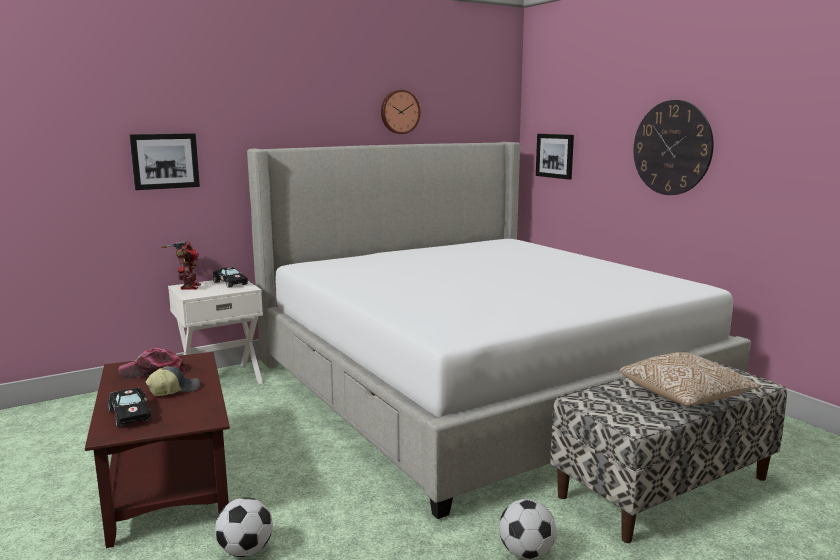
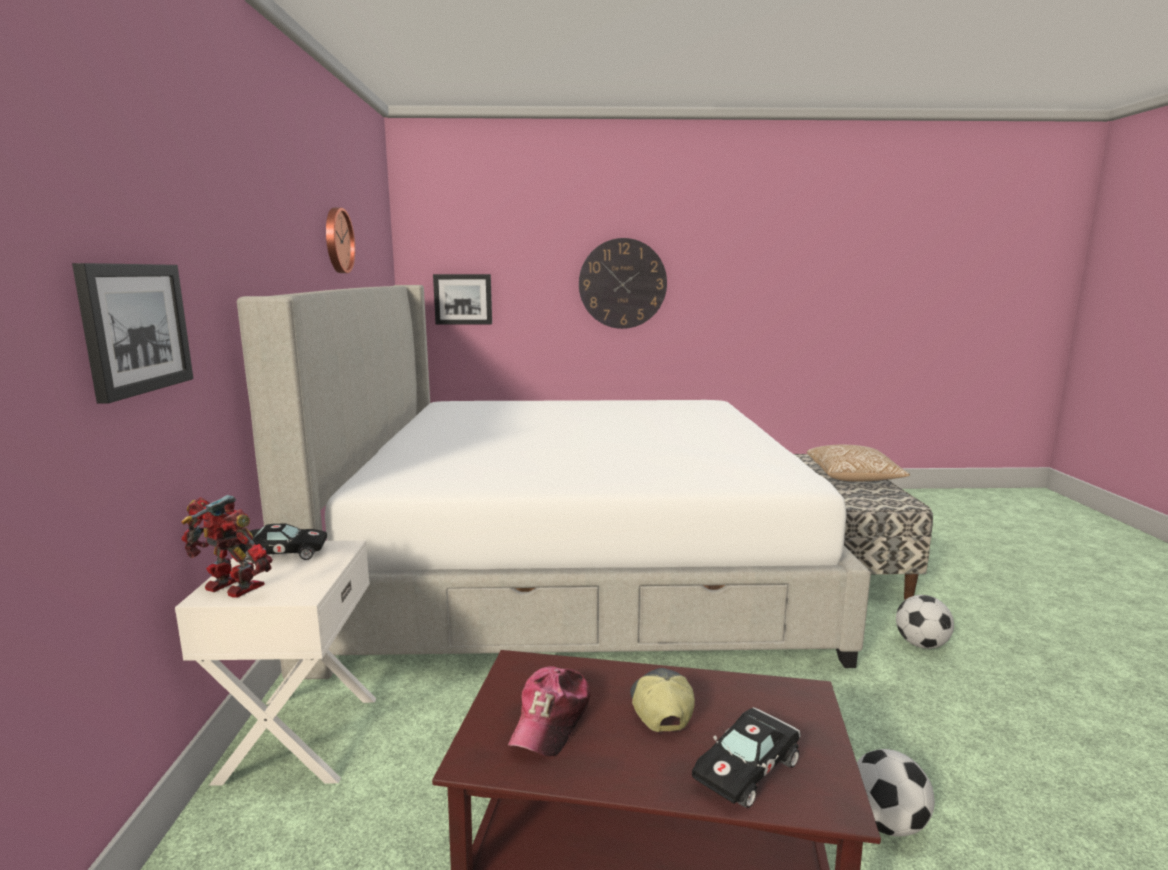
camera: 60 degrees left, 0 degrees up
(130, 414) = (748, 768): black toy car -> black toy car turned 135 degrees clockwise

